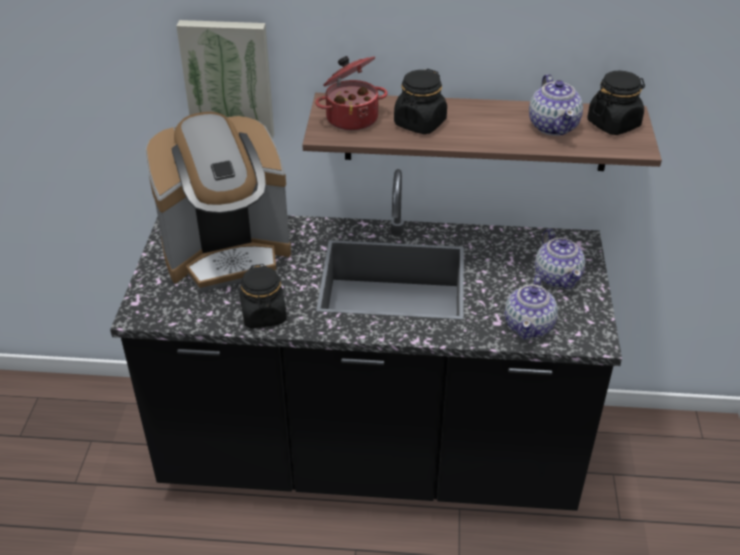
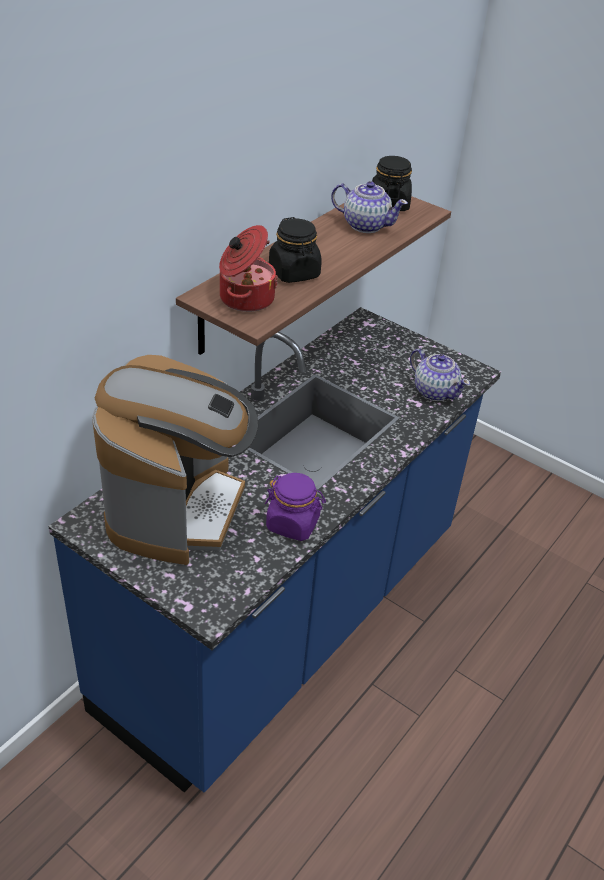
camera: 60 degrees left, 0 degrees up
(228, 79) = (102, 327): picture -> none
(264, 315) = (293, 524): black jar -> purple jar
(370, 457) = (286, 621): black counter -> blue counter
(557, 277) = (394, 351): teapot -> none

